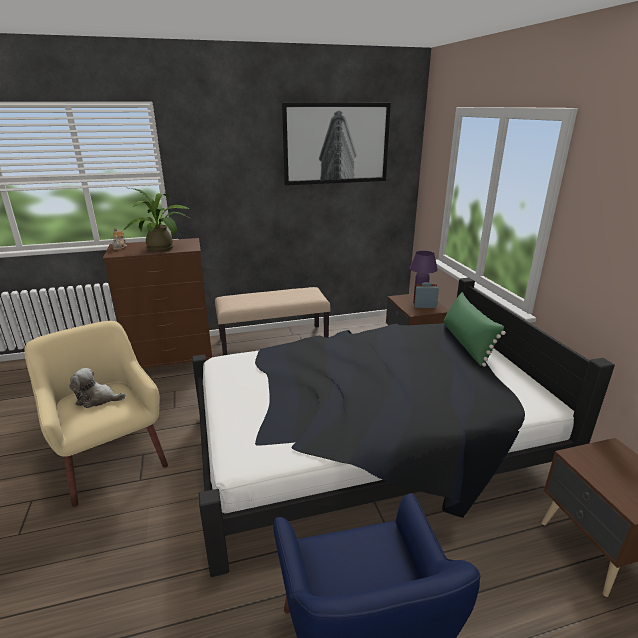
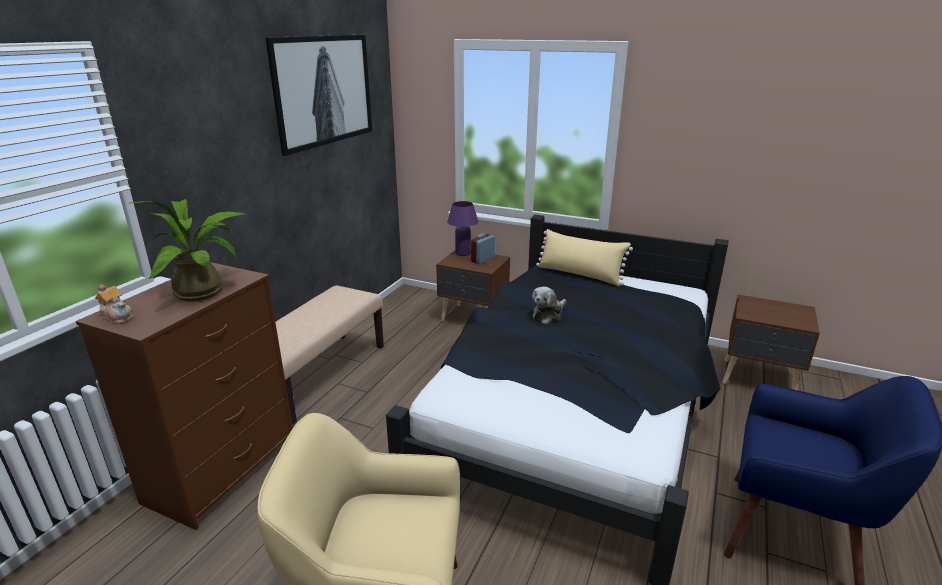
camera: 50 degrees left, 0 degrees up
(97, 399) = (378, 532): plush toy -> plush toy (548, 315)
(466, 343) = (579, 274): green pillow -> beige pillow

